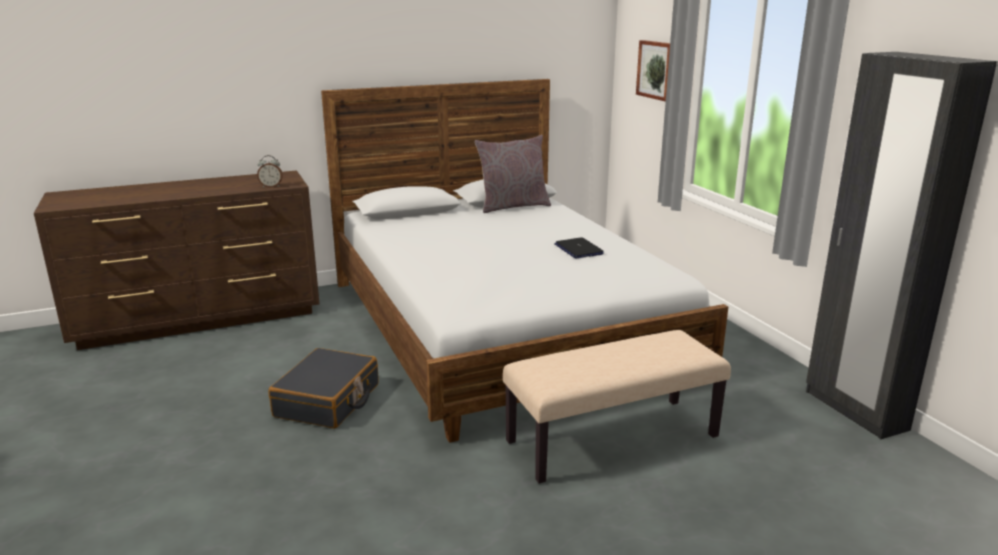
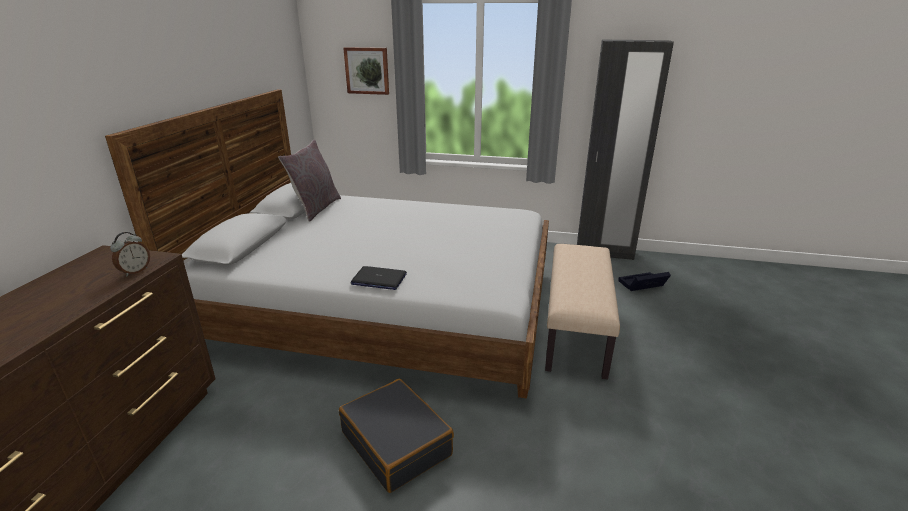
camera: 55 degrees left, 5 degrees up
(578, 249) = (439, 219): laptop -> laptop (378, 279)
(809, 462) = (641, 285): none -> black storage box

